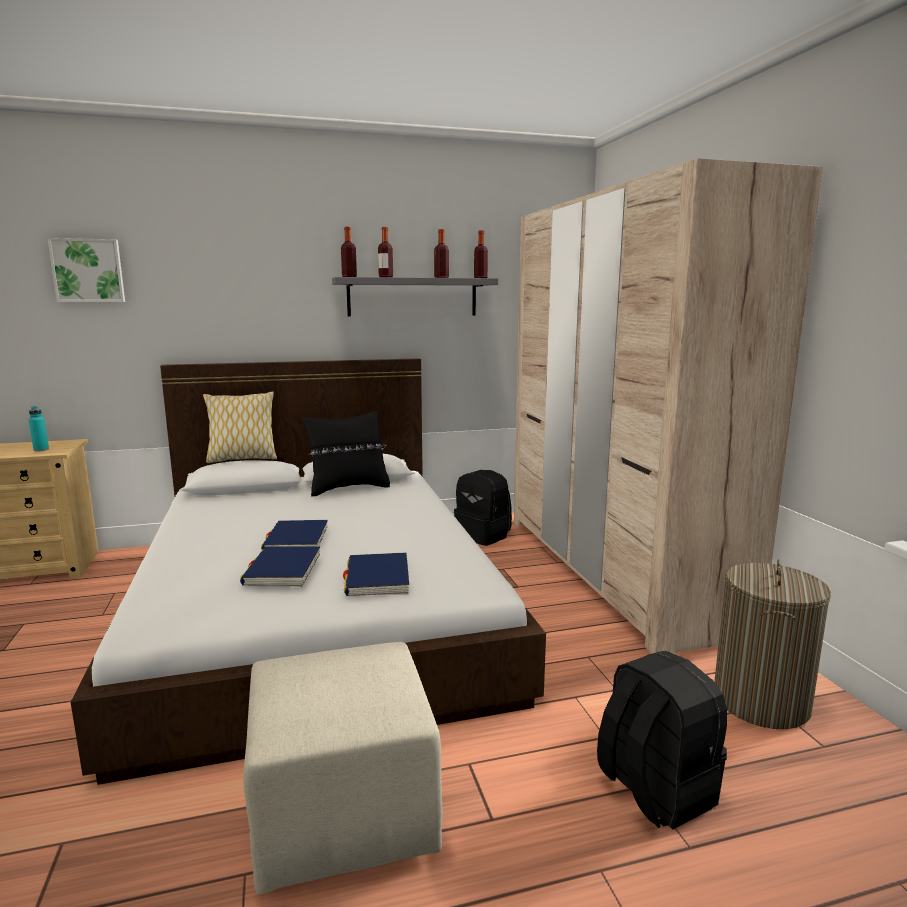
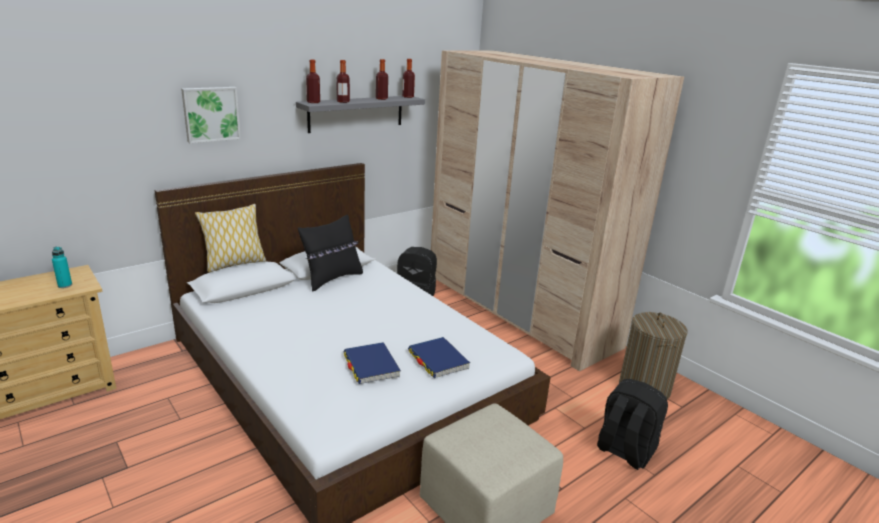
camera: 25 degrees left, 10 degrees up
(88, 271) = (79, 108): picture -> picture (211, 114)
(296, 540) = (350, 337): blue book -> none

